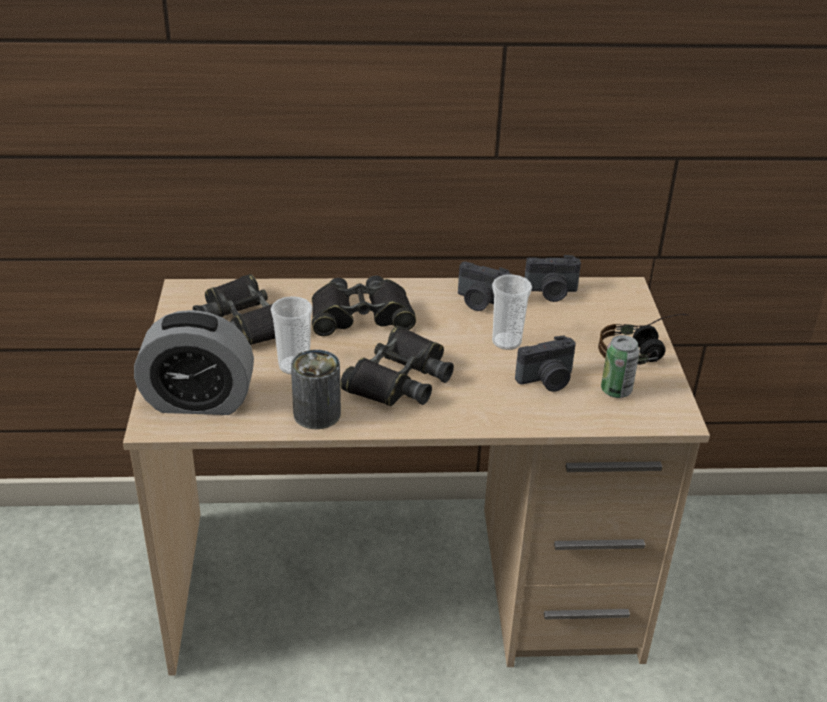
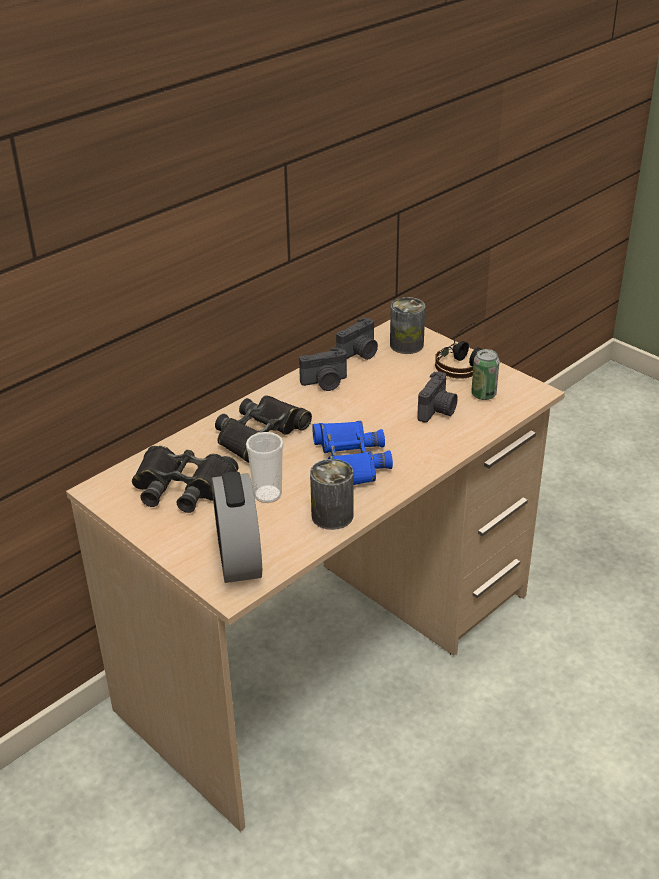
camera: 40 degrees left, 0 degrees up
(198, 401) = (239, 558): alarm clock -> alarm clock turned 120 degrees clockwise
(399, 378) = (349, 461): black binoculars -> blue binoculars
(506, 341) = (379, 400): cup -> none
(608, 307) = (406, 345): none -> can

